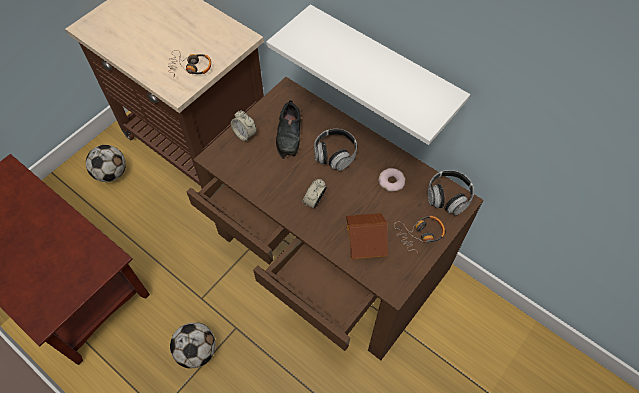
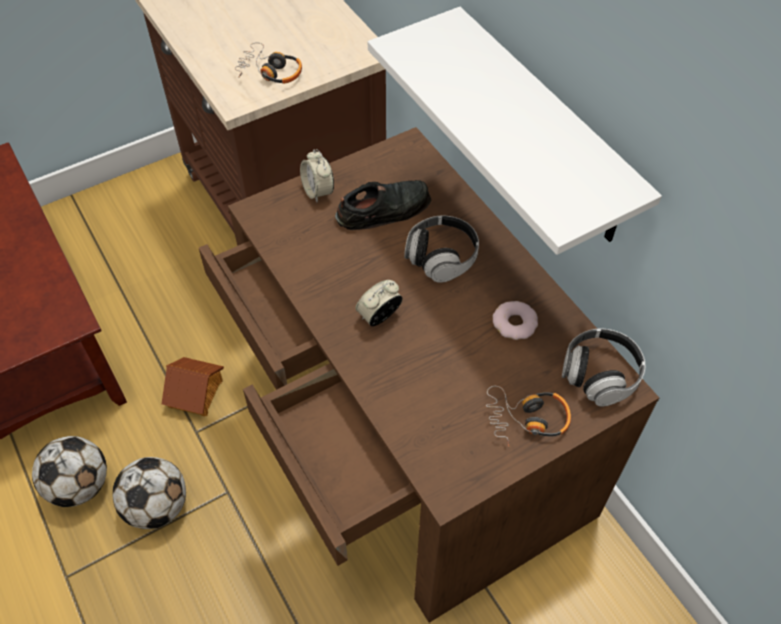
camera: 20 degrees right, 5 degrees down
(111, 173) = (148, 219): football -> football (80, 485)
(289, 134) = (384, 209): black shoe -> black shoe turned 135 degrees counterclockwise
(366, 241) = (434, 401): toy house -> toy house (196, 393)

